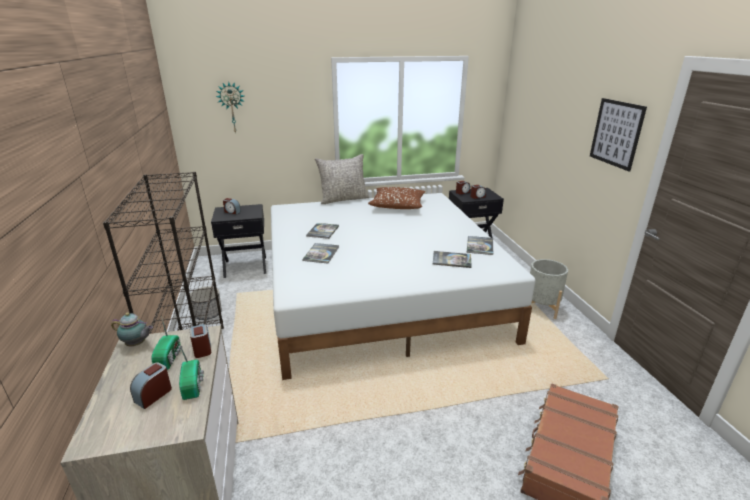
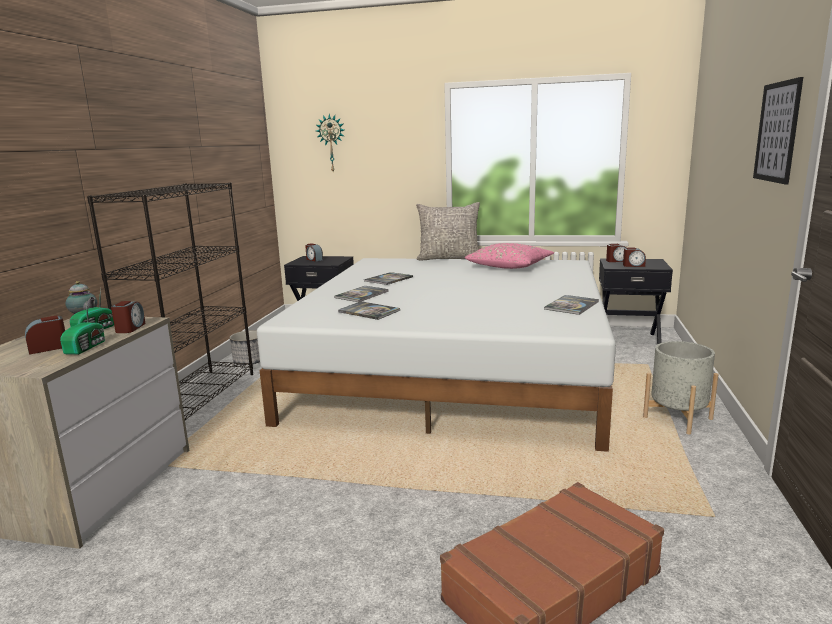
camera: 25 degrees right, 10 degrees down
(397, 205) = (510, 266): brown pillow -> pink pillow
(451, 260) = (513, 313): book -> book (369, 311)

